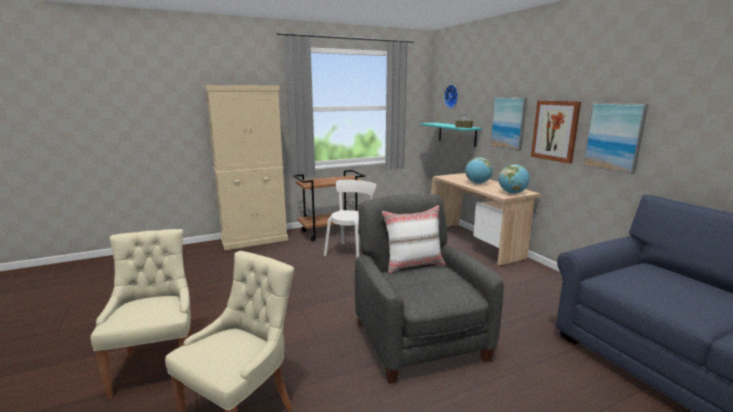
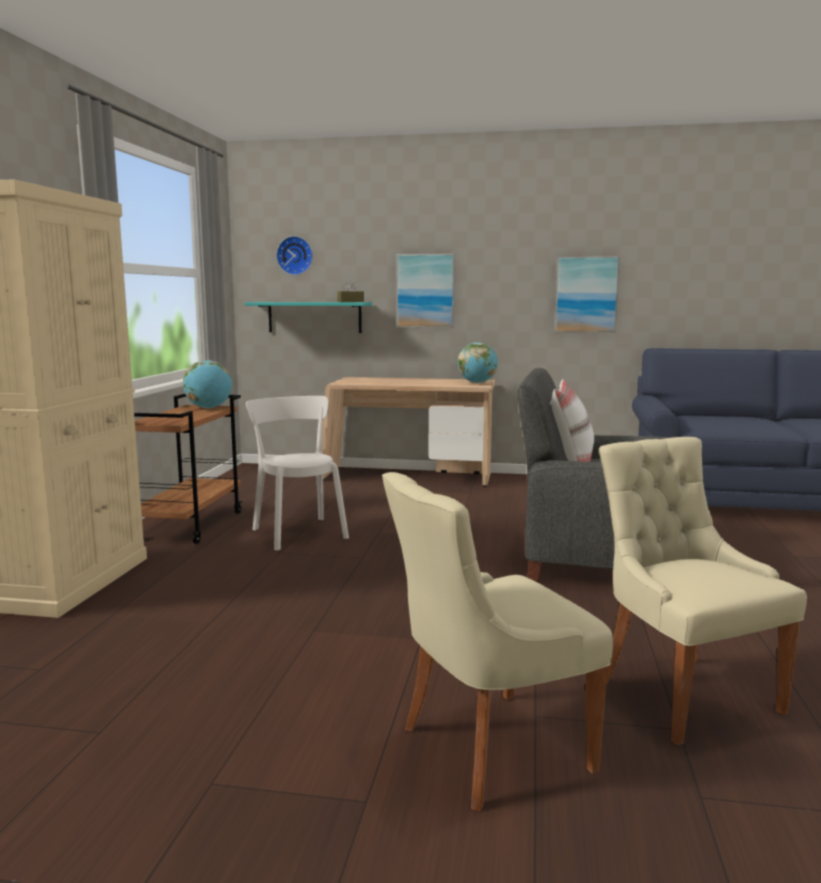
camera: 55 degrees left, 5 degrees down
(158, 366) = (488, 749): beige chair -> beige chair turned 45 degrees counterclockwise
(477, 183) = (409, 382): globe -> globe (209, 408)
(555, 130) = (506, 295): picture -> none

